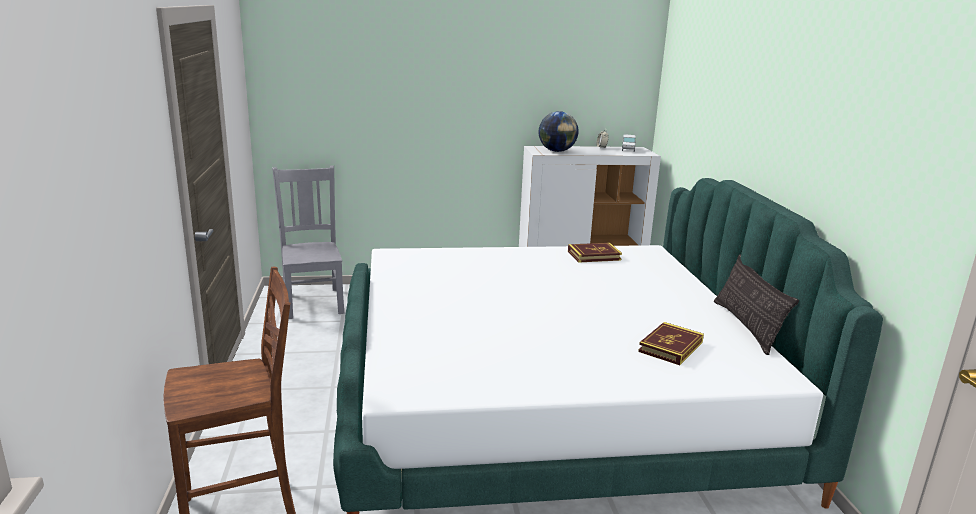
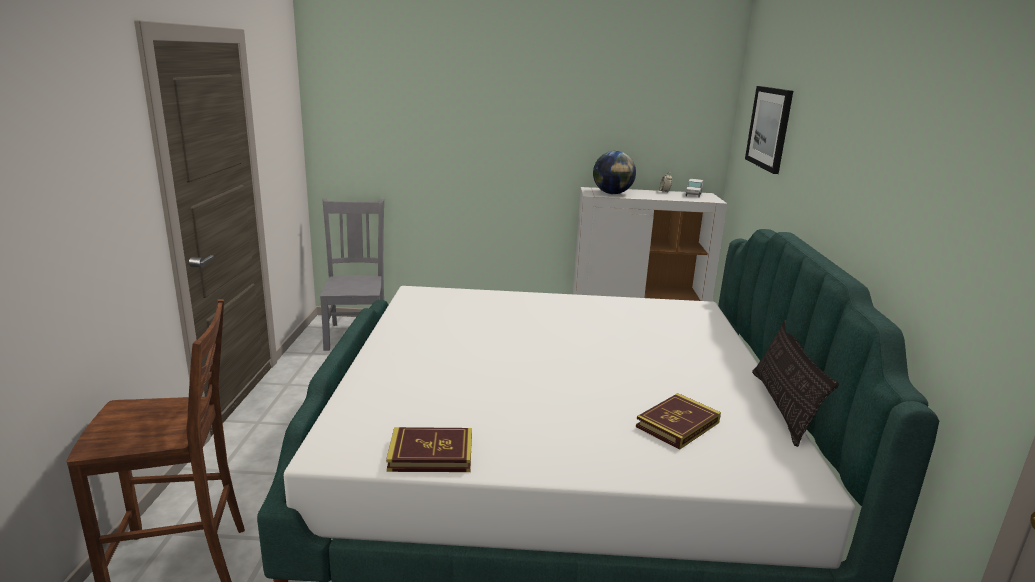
camera: 10 degrees right, 0 degrees up
(594, 255) = (633, 308): book -> book (431, 454)
(701, 88) = (769, 128): none -> picture

